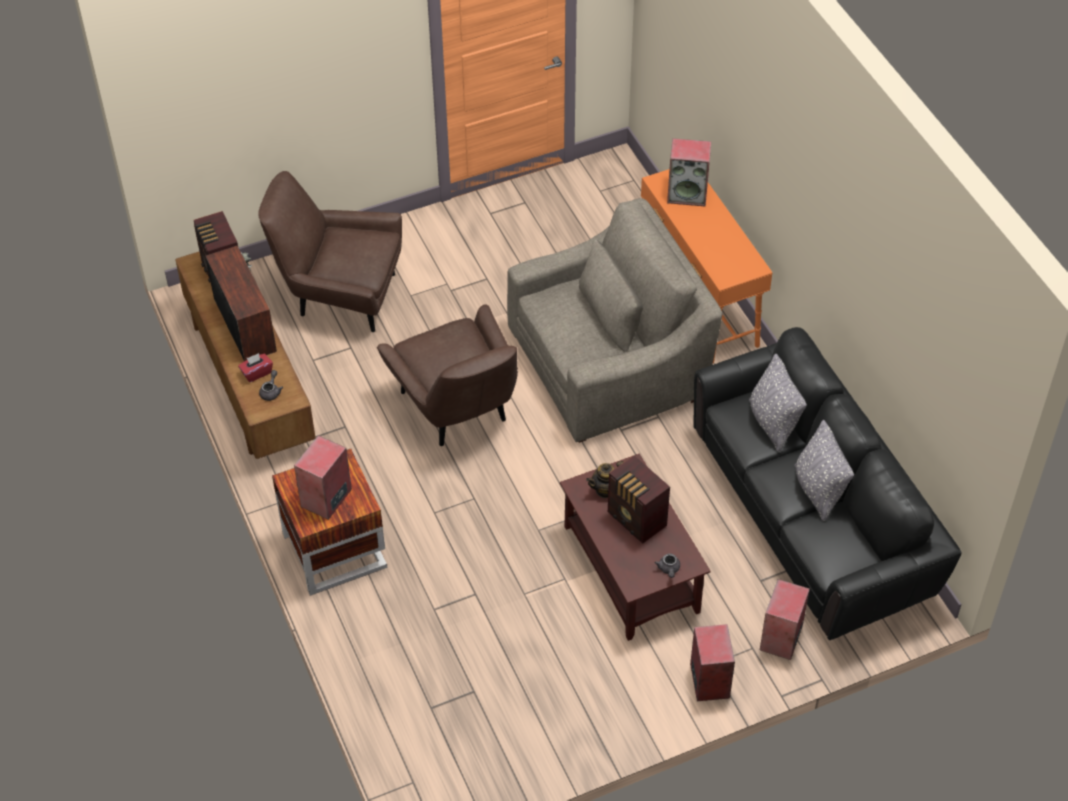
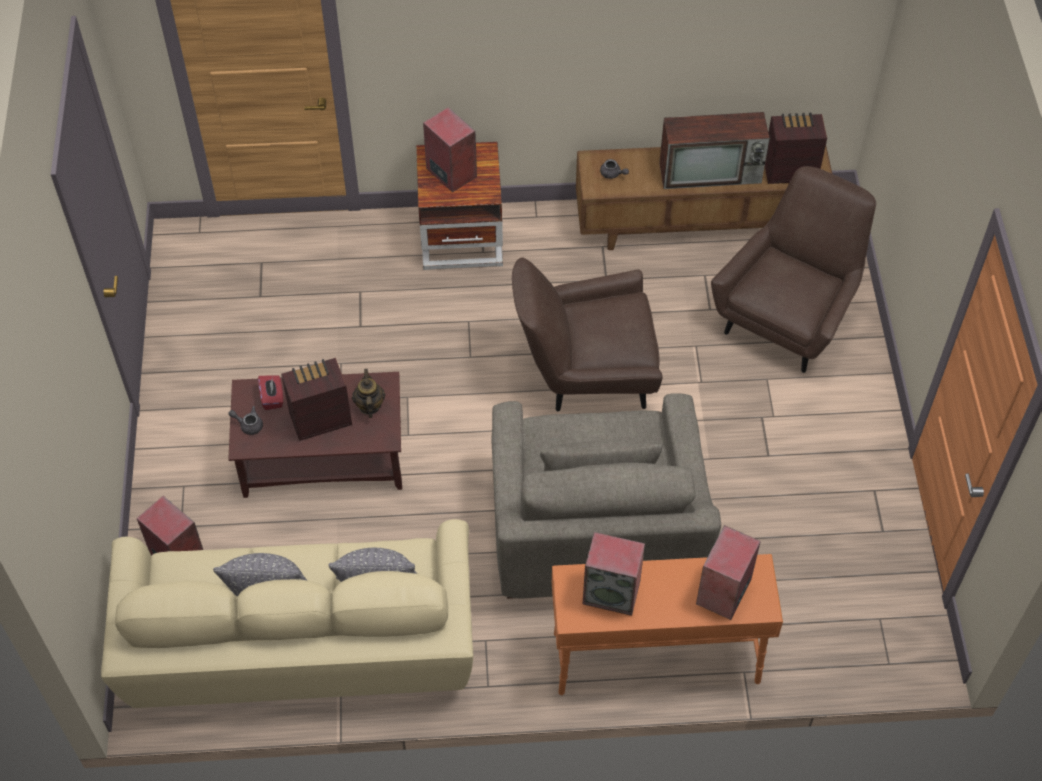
camera: 110 degrees right, 5 degrees up
(256, 373) = (641, 168): red tissue box -> red tissue box (272, 398)
(708, 680) = (168, 476): speaker -> speaker (612, 592)
(812, 516) = (301, 647): black sofa -> beige sofa

